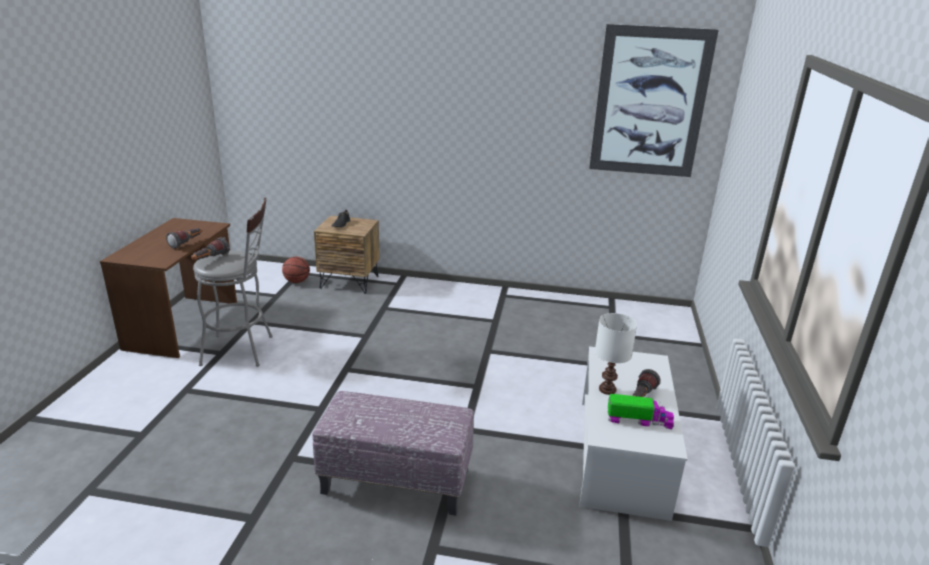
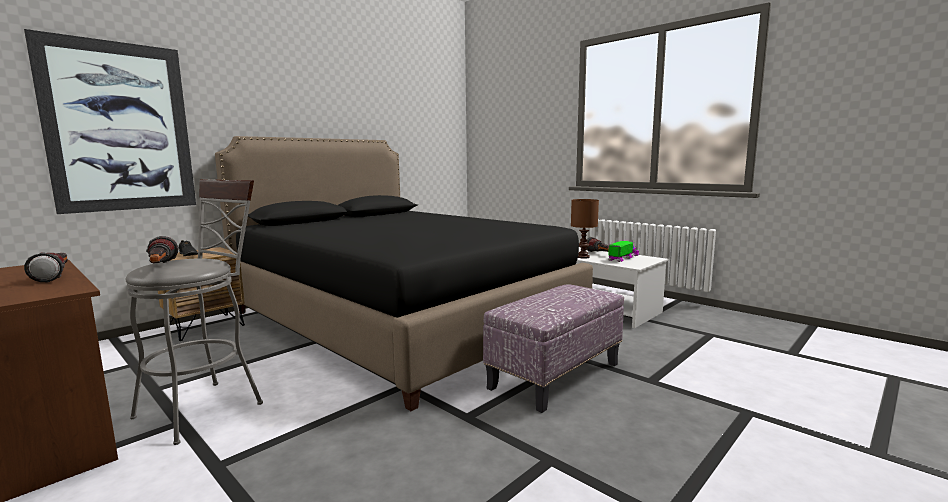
camera: 55 degrees left, 15 degrees down
(296, 281) = (133, 348): basketball -> none
(446, 351) = (401, 319): none -> black bed
(608, 389) = (583, 257): white table lamp -> brown table lamp
(649, 103) = (425, 111): picture -> picture (120, 127)

